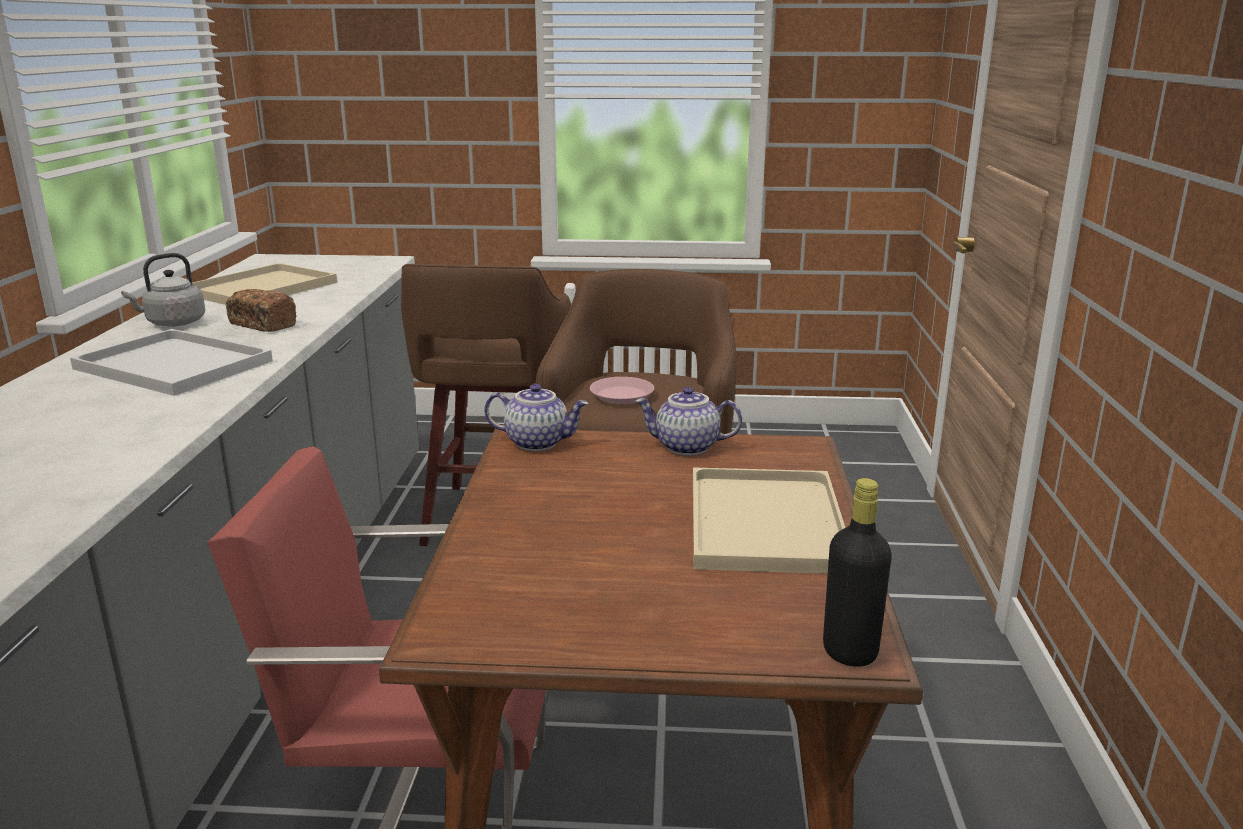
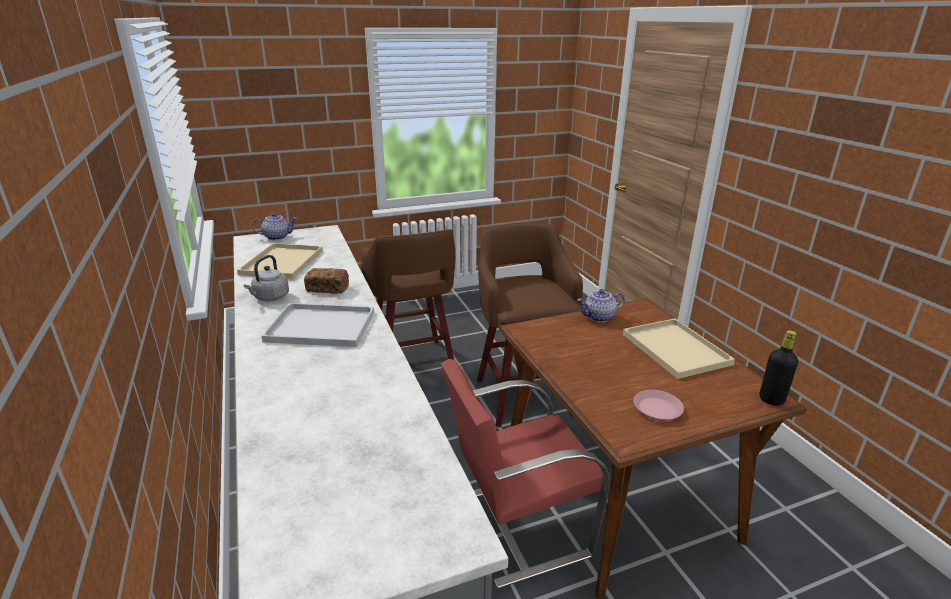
camera: 25 degrees left, 5 degrees up
(538, 442) = (532, 329): teapot -> teapot (277, 237)
(622, 395) = (527, 293): pink plate -> pink plate (657, 409)

